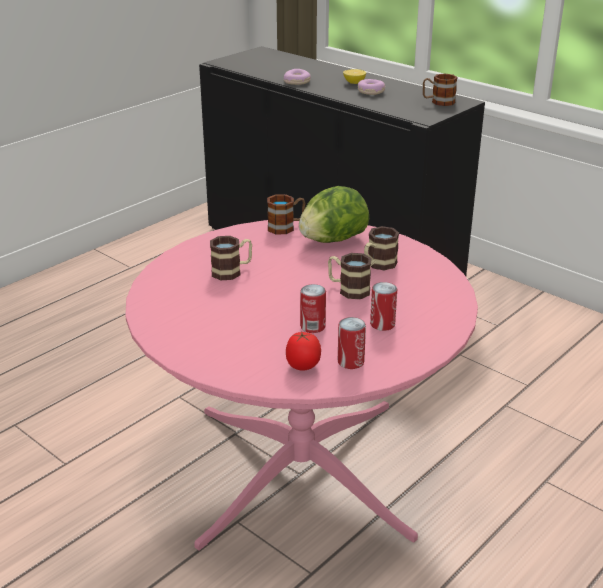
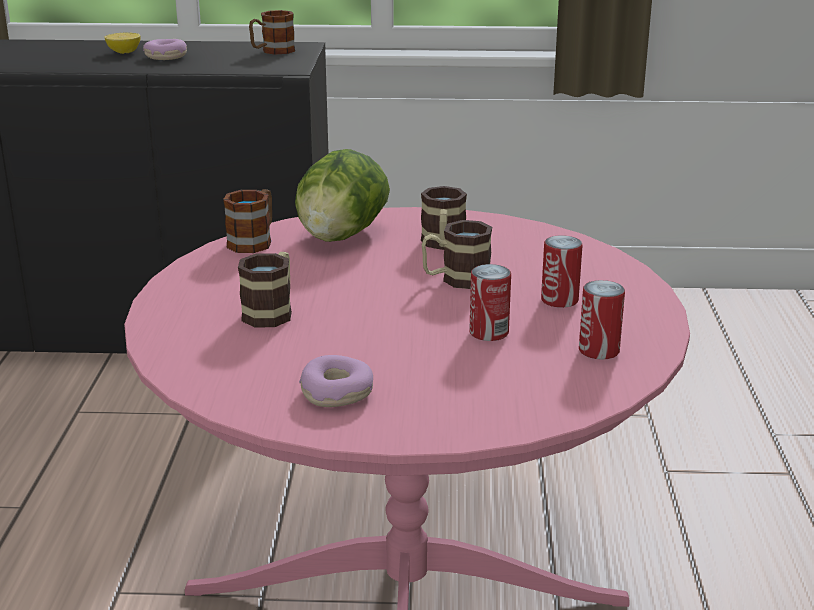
camera: 40 degrees left, 5 degrees down
(297, 82) = (39, 65): donut -> donut (337, 392)
(303, 366) = (558, 378): tomato -> none

